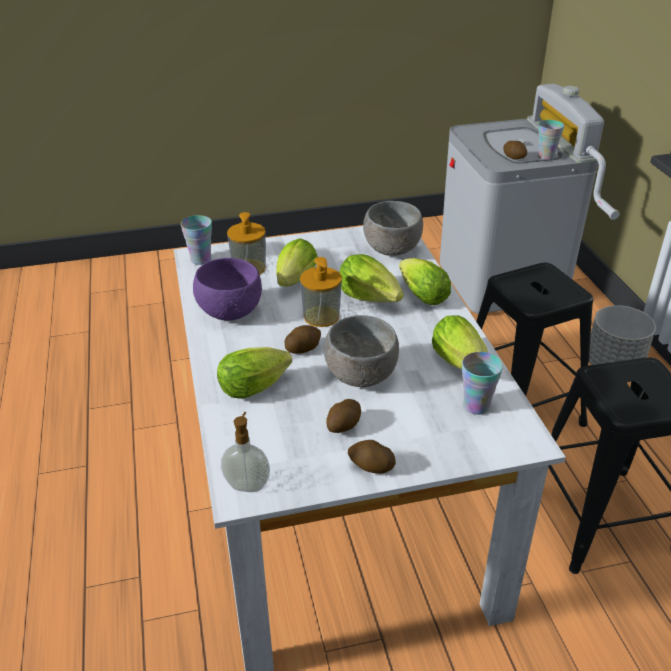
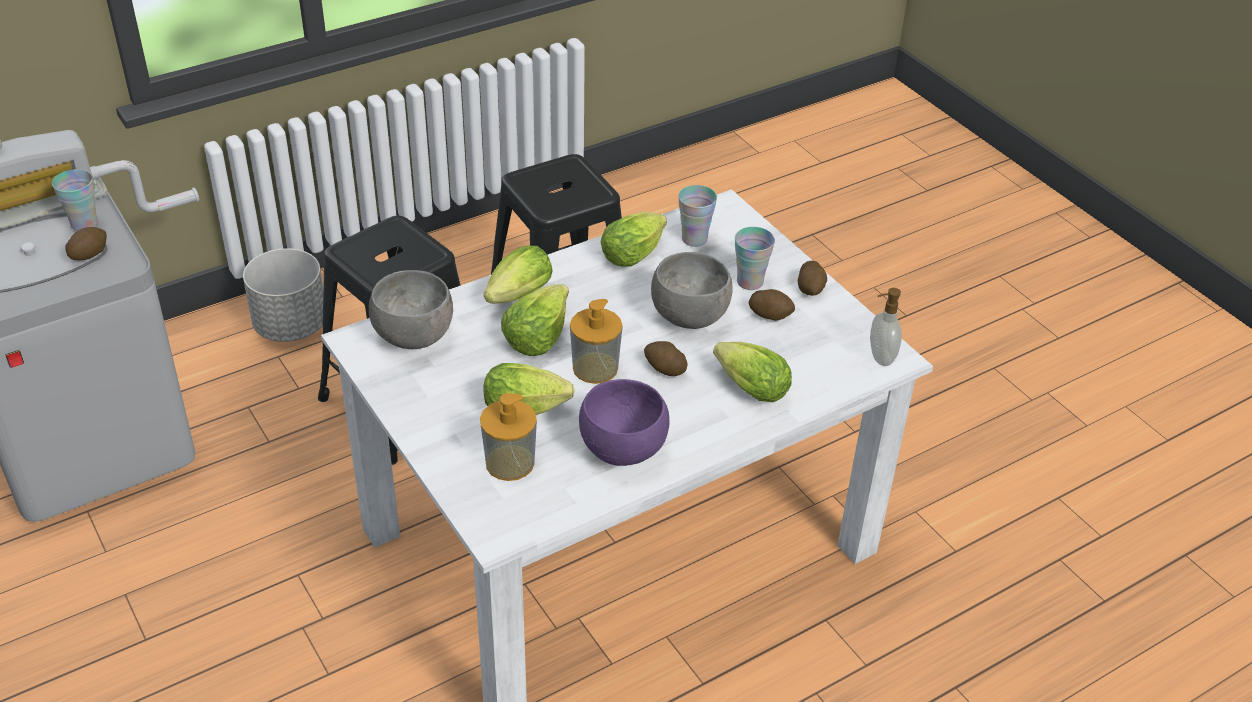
camera: 110 degrees left, 5 degrees up
(200, 259) = (505, 523): cup -> cup (750, 282)

